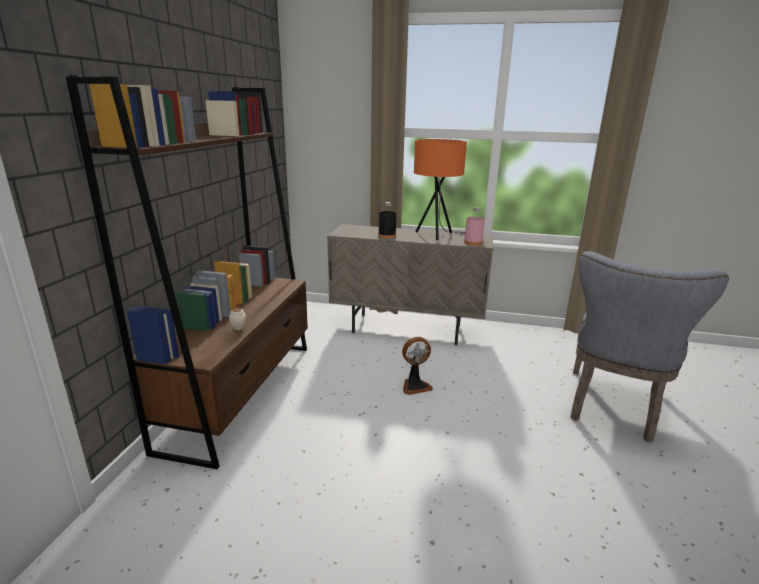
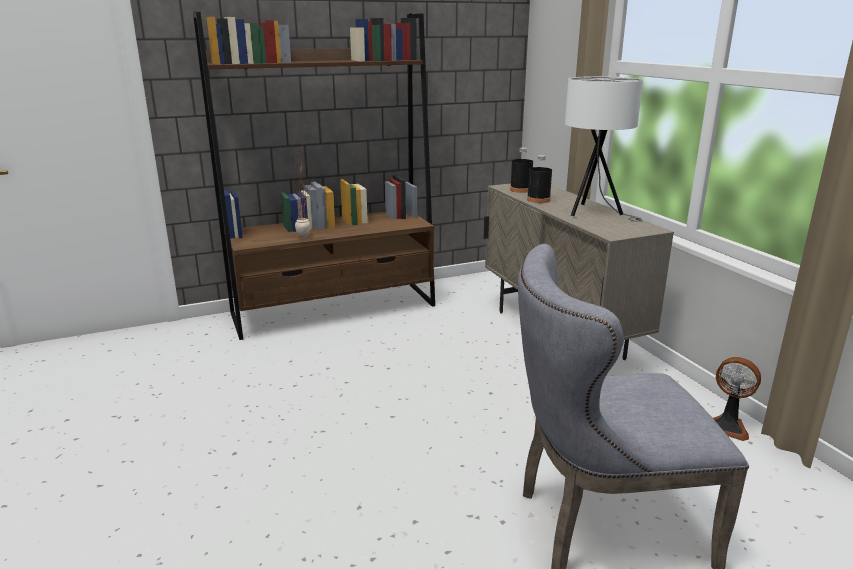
camera: 55 degrees right, 0 degrees up
(355, 233) = (520, 190): none -> black bottle
(415, 386) = (450, 375): fan -> fan (727, 426)
(437, 235) = (595, 213): orange table lamp -> white table lamp
(473, 243) = (608, 230): pink bottle -> none

